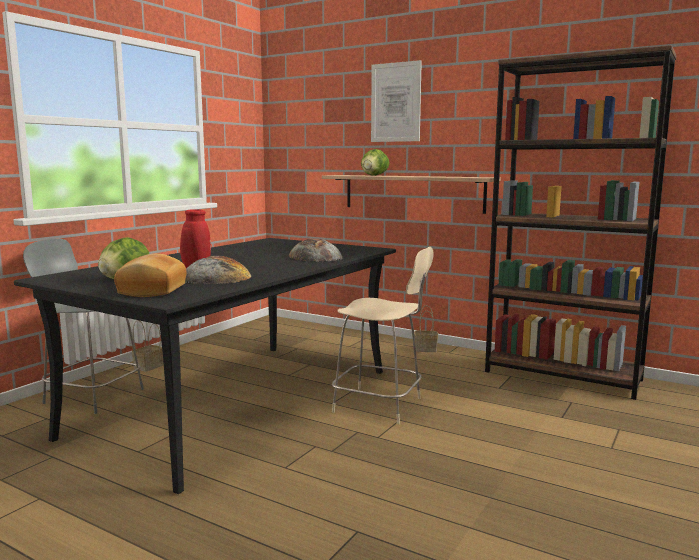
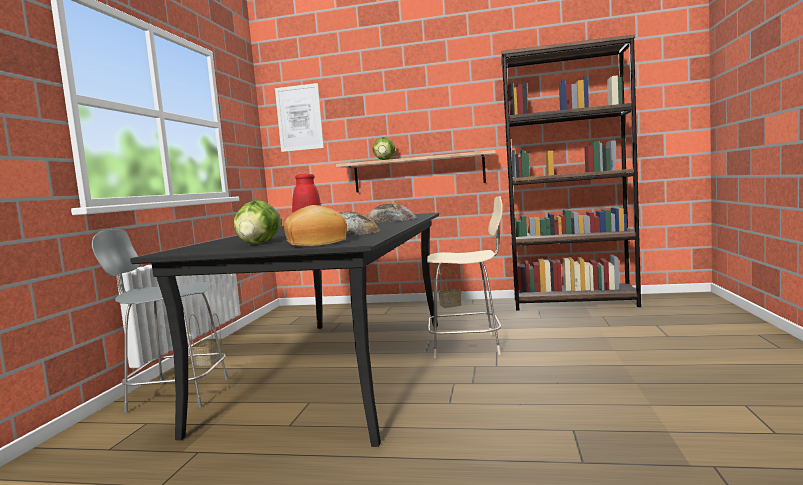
camera: 20 degrees left, 5 degrees down
(395, 102) = (395, 97): picture -> picture (299, 118)

